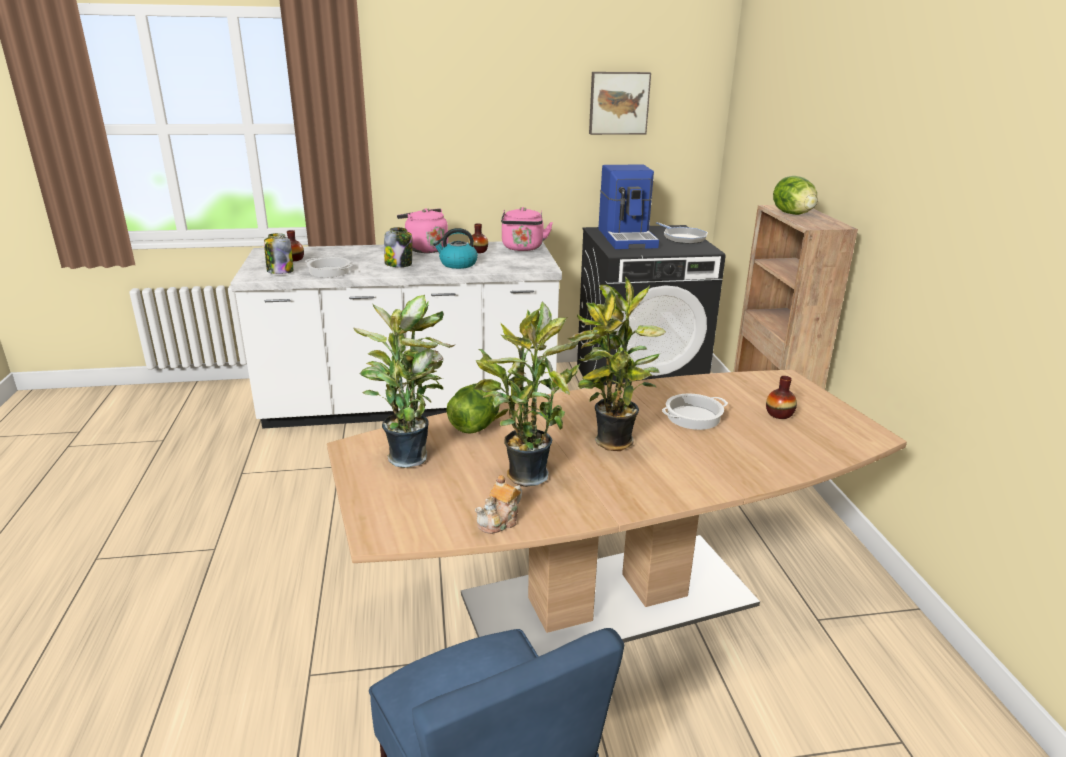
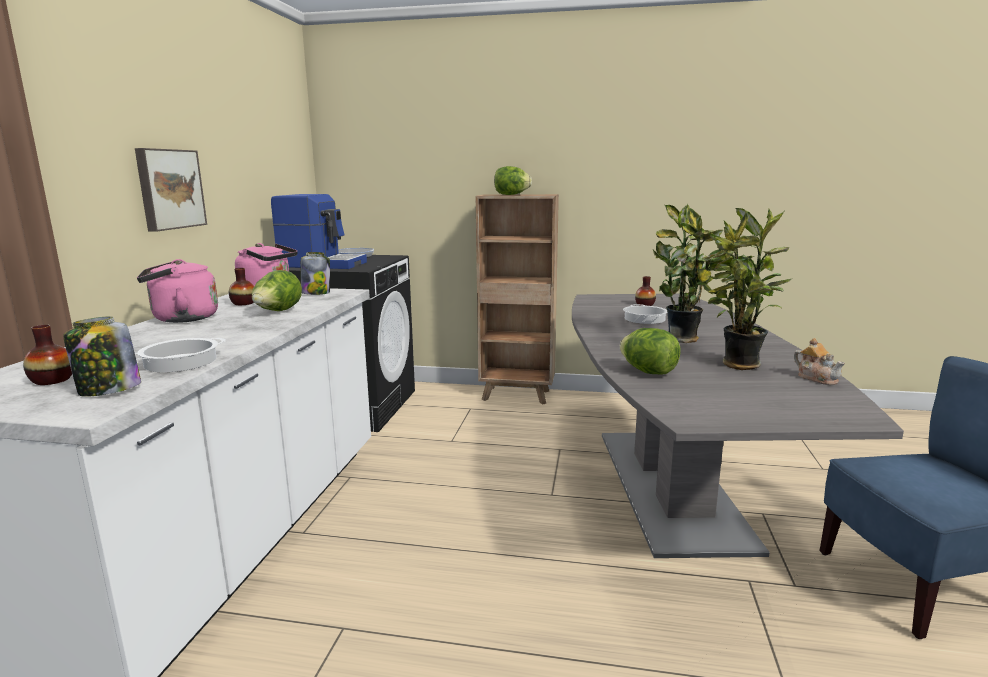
camera: 70 degrees left, 10 degrees down
(399, 264) = (224, 331): jar -> jar (316, 293)
(409, 455) = (707, 398): potted plant -> none
(457, 264) = (277, 312): kettle -> lettuce
(607, 600) = (669, 486): brown dining table -> grey dining table
(618, 103) = (255, 134): picture -> picture (169, 189)

